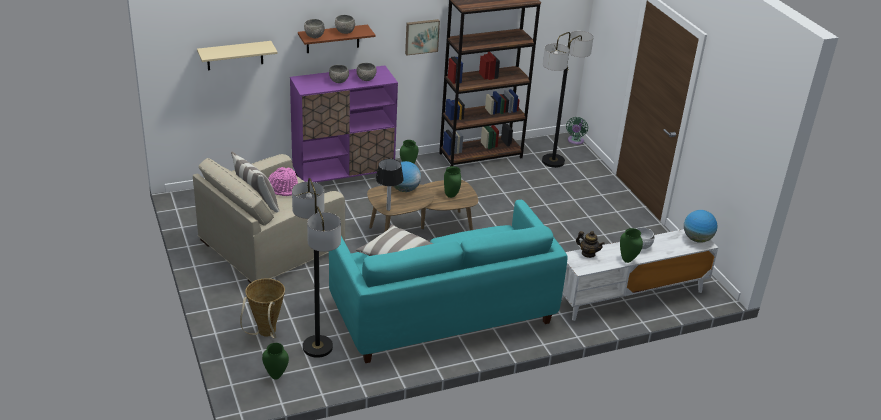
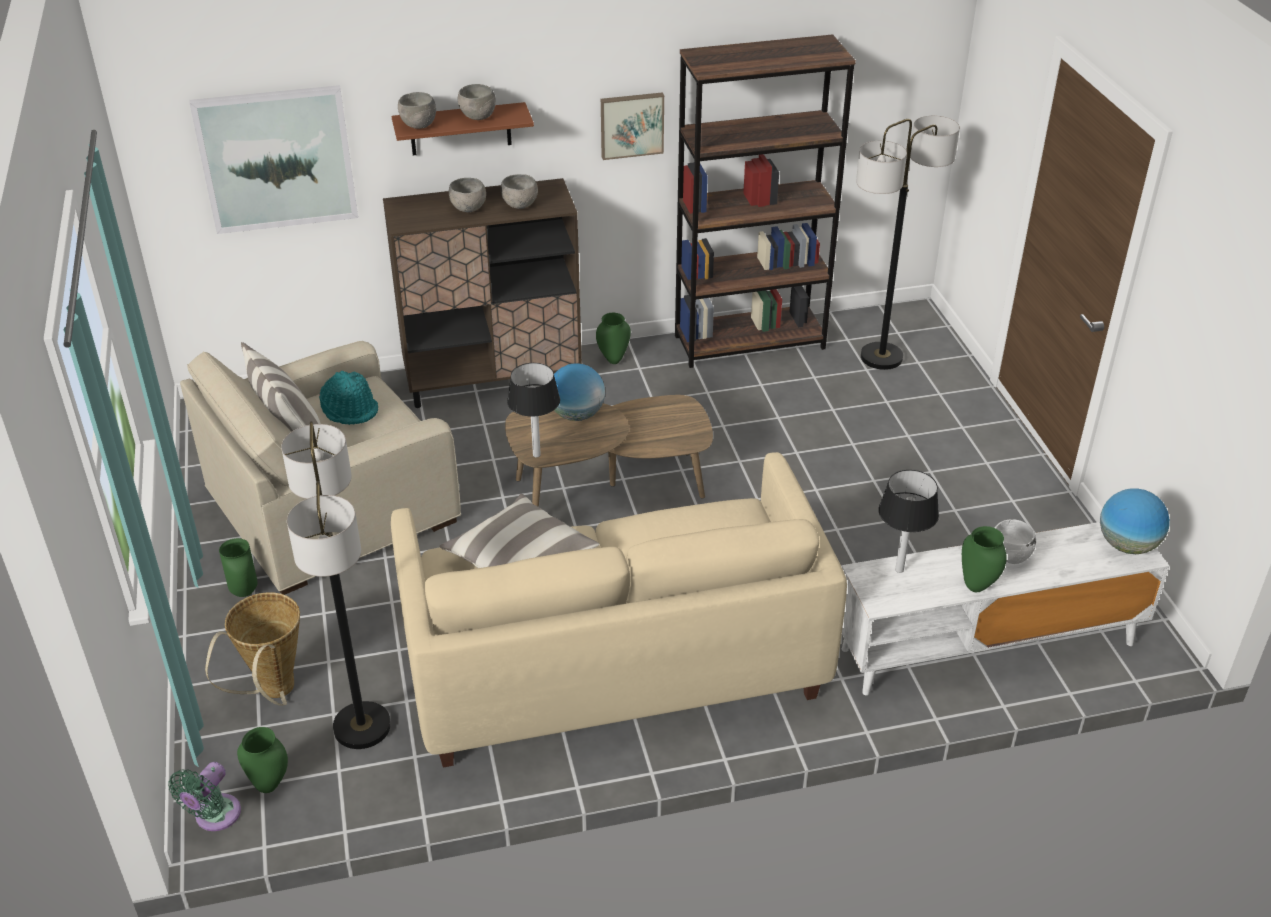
camera: 10 degrees right, 5 degrees up
(235, 55) = (277, 159): beige shelf -> picture
(284, 189) = (350, 410): pink hat -> turquoise hat
(344, 178) = (493, 379): purple cabinet -> brown cabinet
(442, 312) = (613, 663): turquoise sofa -> beige sofa
(451, 195) = (664, 428): green vase -> green vase (245, 592)
(575, 141) = (930, 318): green fan -> green fan (214, 817)
(588, 254) = (899, 569): teapot -> table lamp

